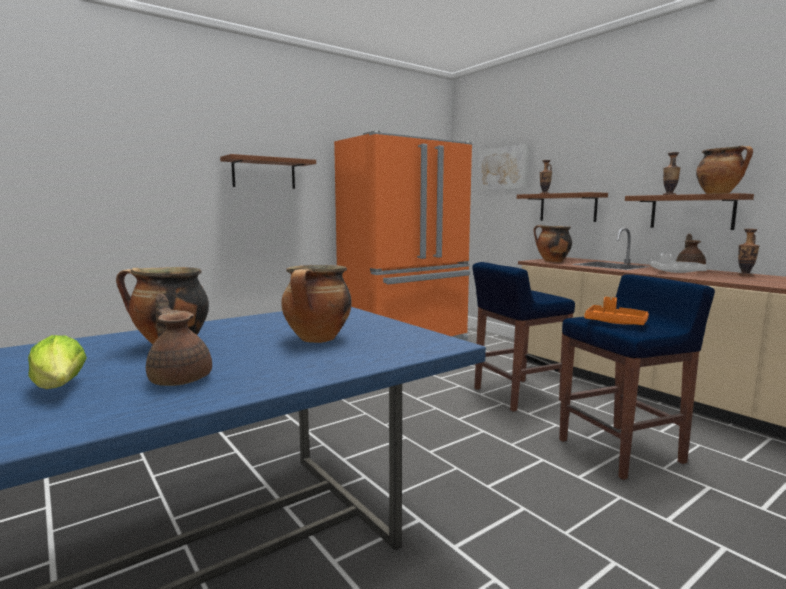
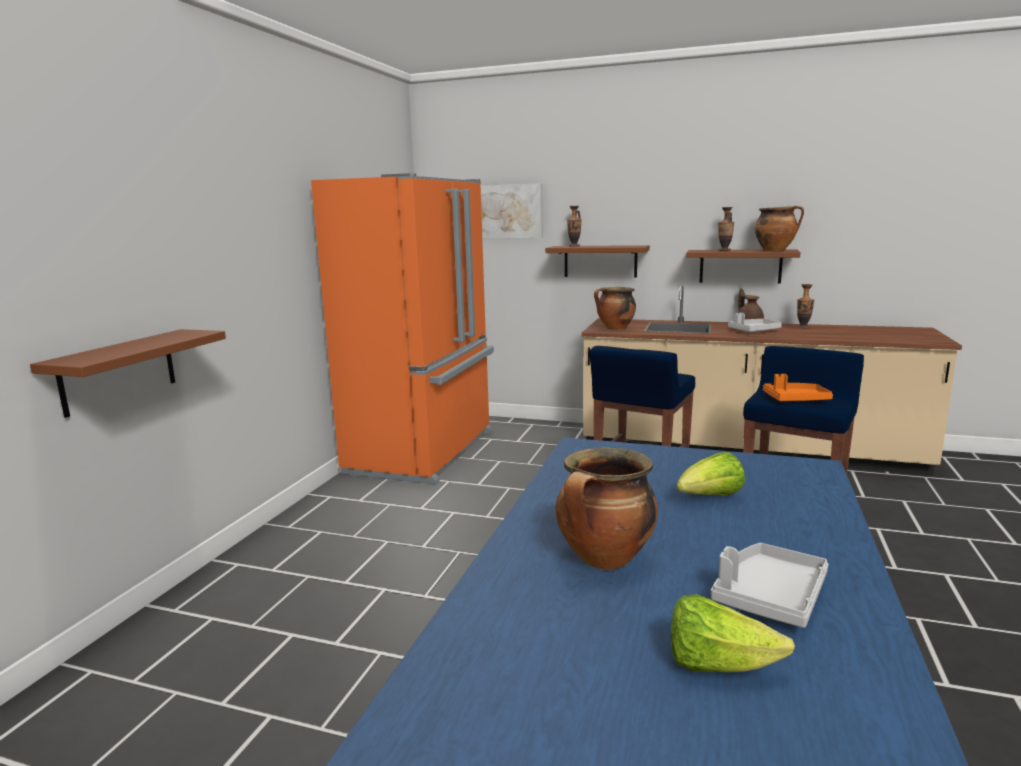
camera: 35 degrees left, 5 degrees up
(180, 379) = (769, 596): brown teapot -> grey tray
(264, 173) = (235, 240): brown shelf -> brown shelf (119, 371)
(317, 339) = (710, 497): cooking pot -> lettuce

